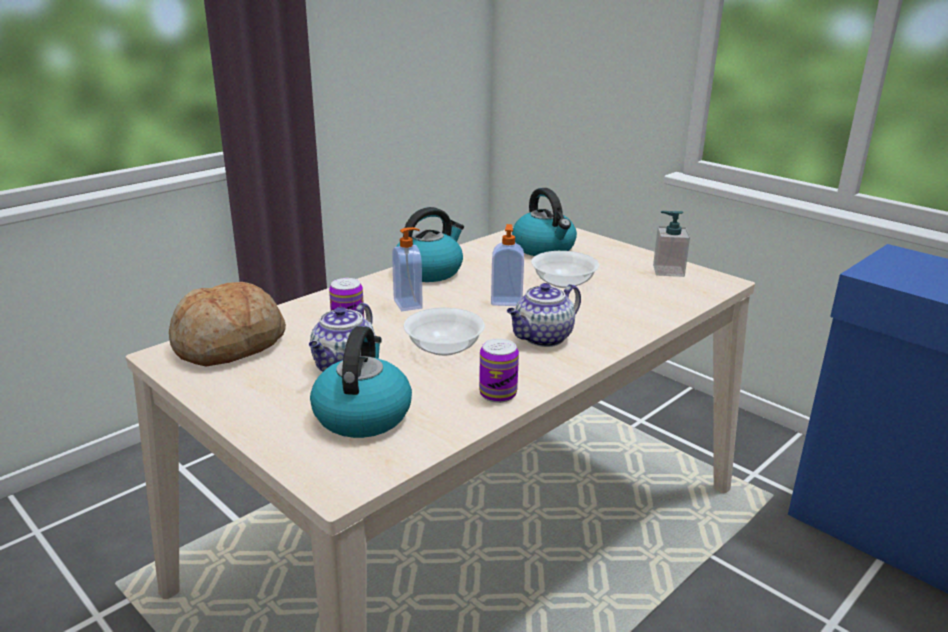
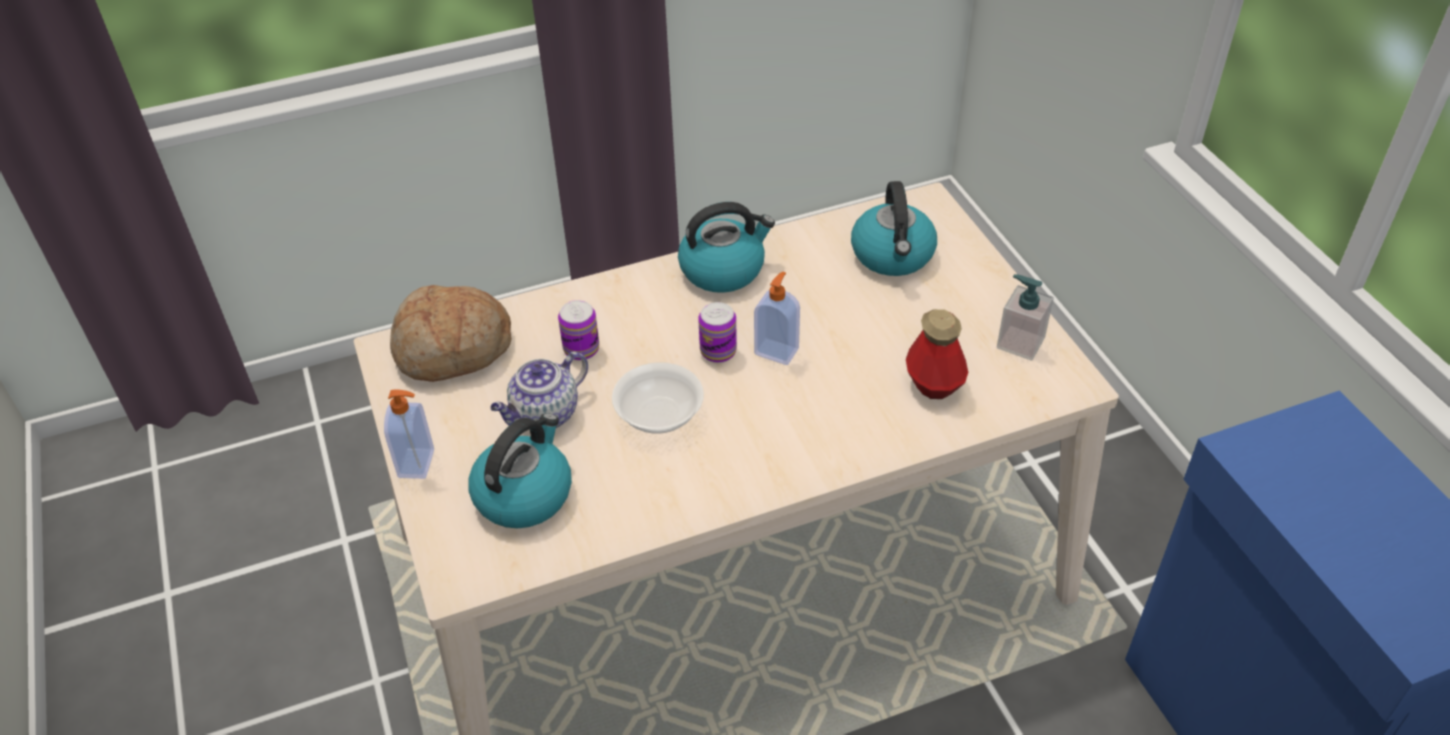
camera: 25 degrees right, 20 degrees up
(409, 304) = (665, 328): soap dispenser -> soap dispenser (418, 463)
(498, 394) = (669, 505): can -> can (718, 351)
(542, 338) = (773, 430): teapot -> none
(564, 282) = (869, 332): bowl -> none
(633, 297) = (934, 384): none -> bottle

